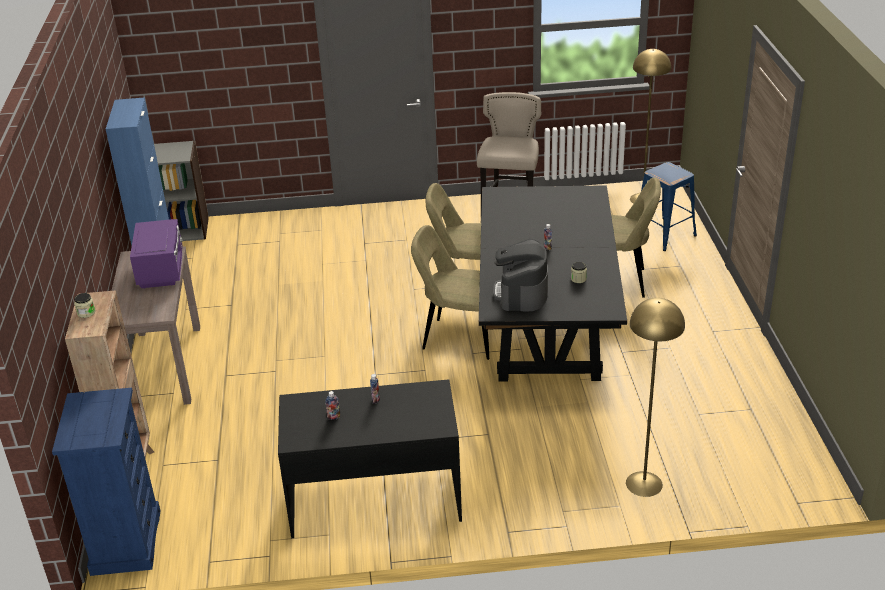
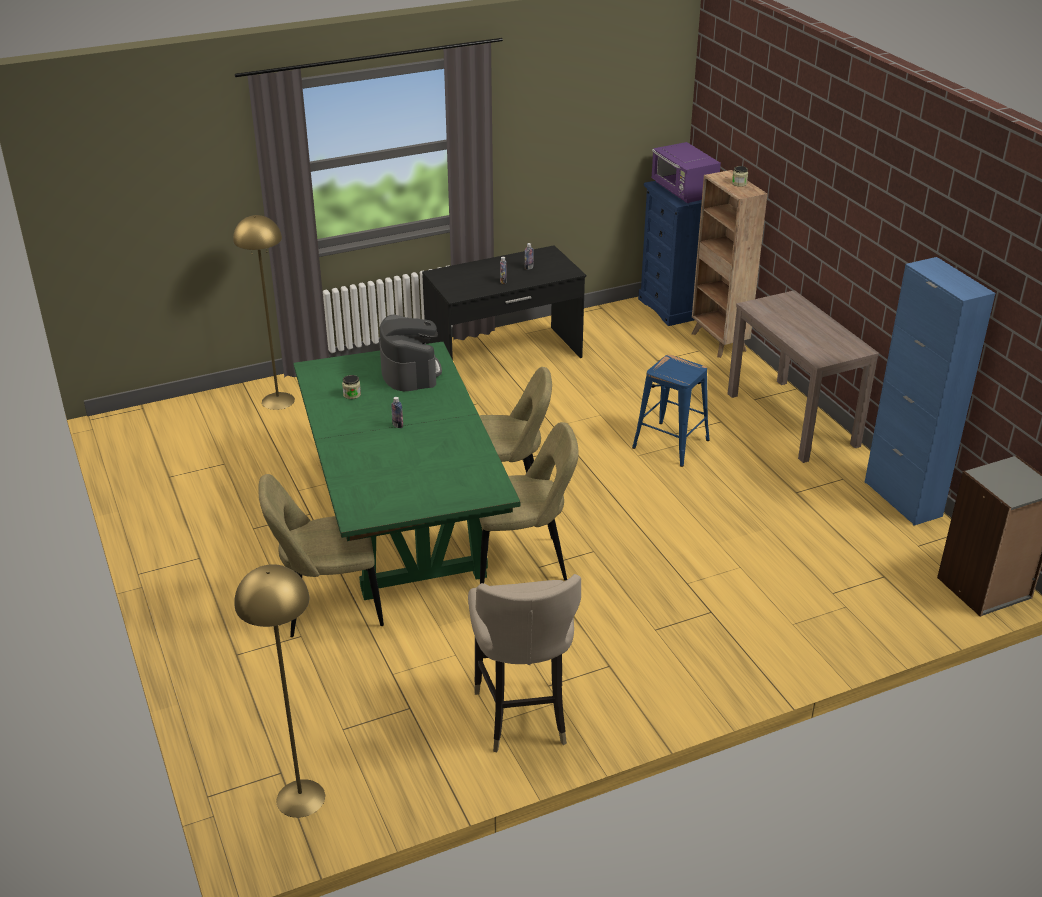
camera: 160 degrees right, 0 degrees up
(162, 270) = (807, 341): purple microwave -> purple microwave (683, 191)
(547, 330) = (403, 525): black dining table -> green dining table
(664, 234) = (260, 716): blue stool -> blue stool (670, 444)

